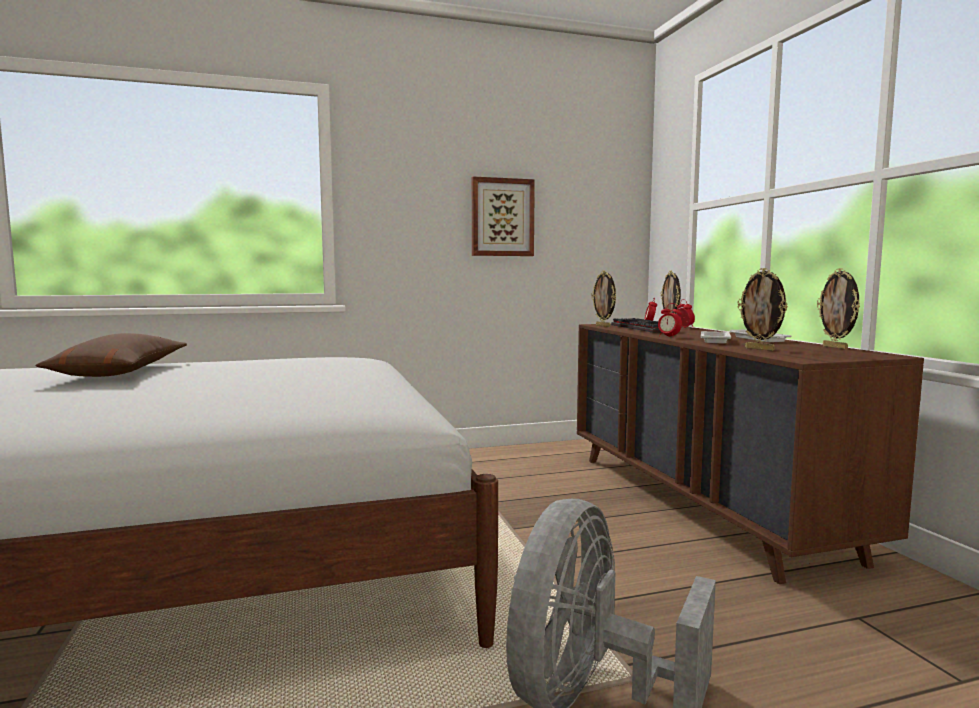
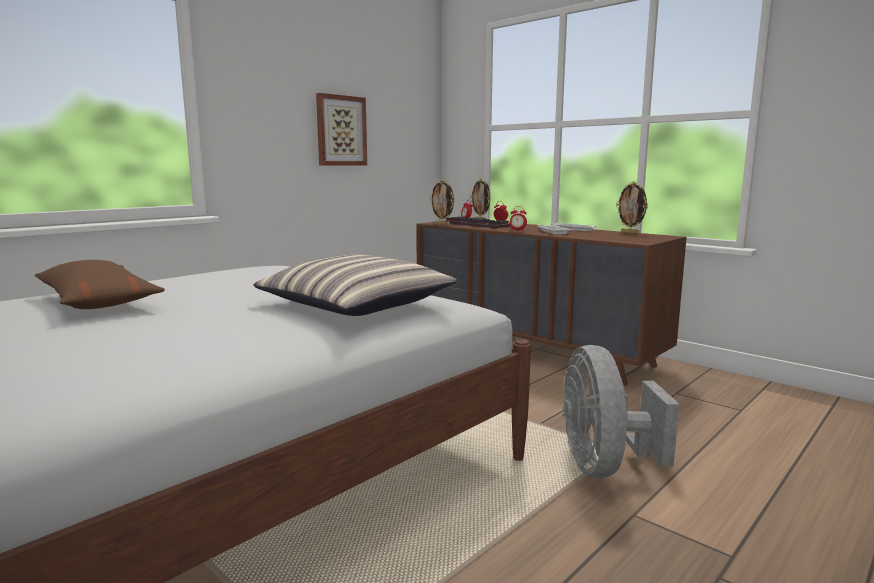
camera: 30 degrees left, 5 degrees up
(285, 399) = (356, 305): none -> pillow
(760, 349) = (598, 237): picture frame -> none

